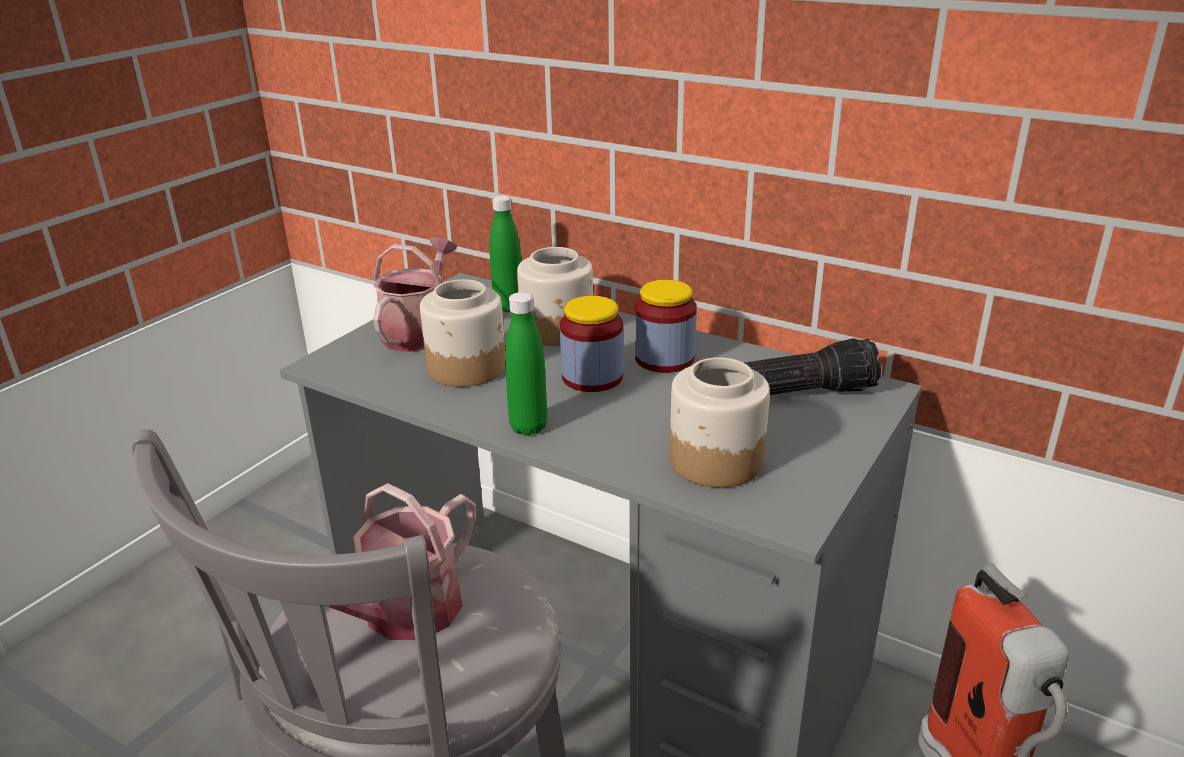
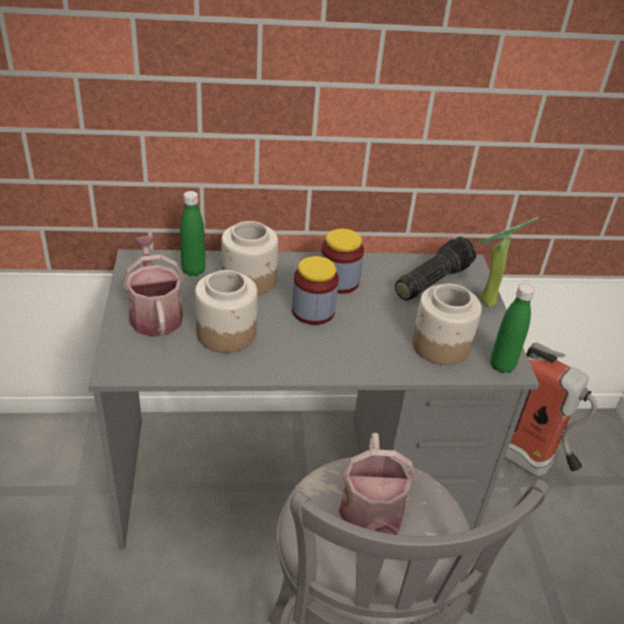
camera: 40 degrees left, 10 degrees up
(528, 427) = (318, 364): green bottle -> green bottle (502, 365)
(849, 435) = (483, 301): none -> potted plant

